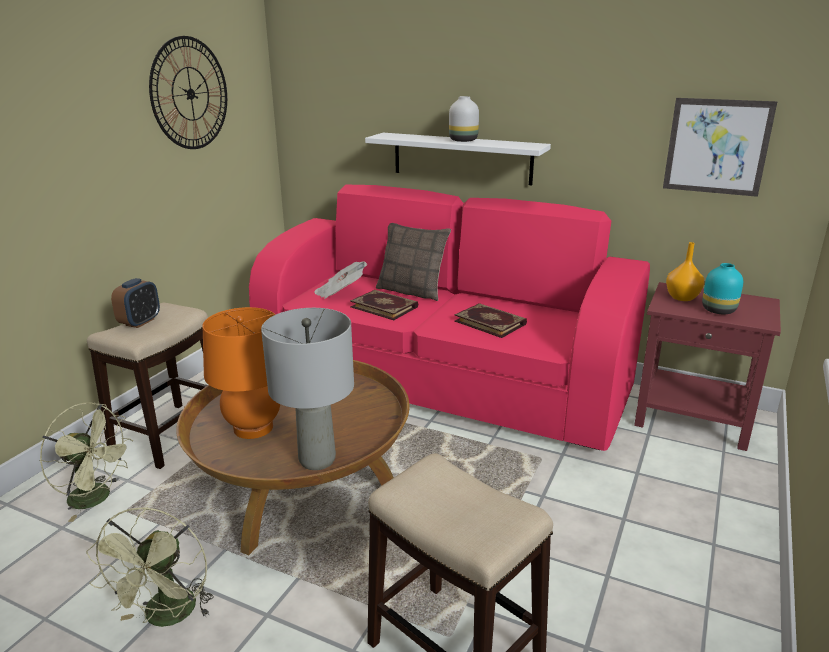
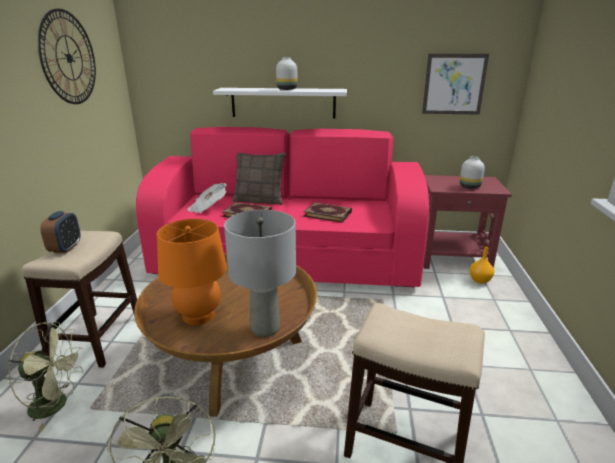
camera: 20 degrees left, 0 degrees up
(681, 297) = (443, 182): orange vase -> orange vase (479, 280)
(717, 310) = (469, 187): turquoise vase -> white vase

